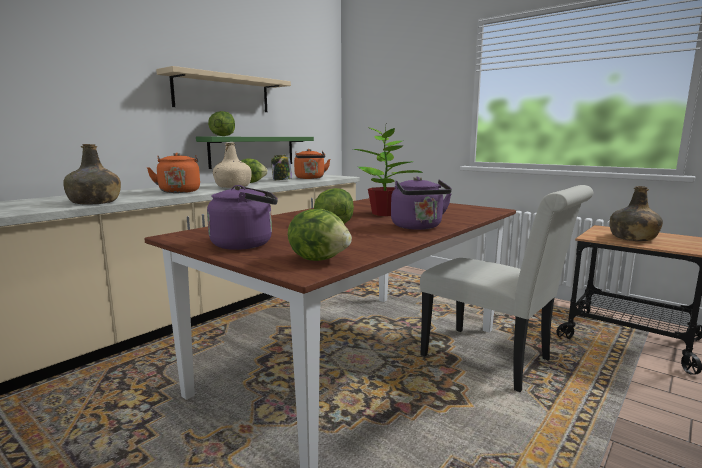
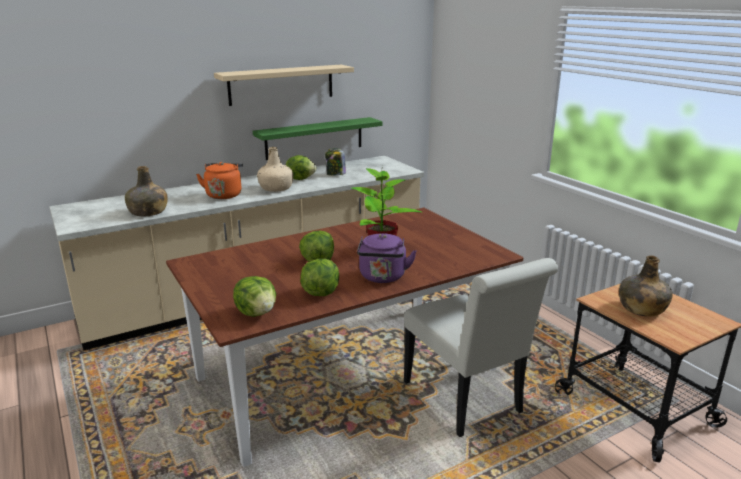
camera: 20 degrees right, 10 degrees up
(222, 136) = (277, 130): lettuce -> lettuce (320, 292)
(246, 244) = (225, 283): purple kettle -> none
(310, 178) = (367, 172): orange kettle -> none

